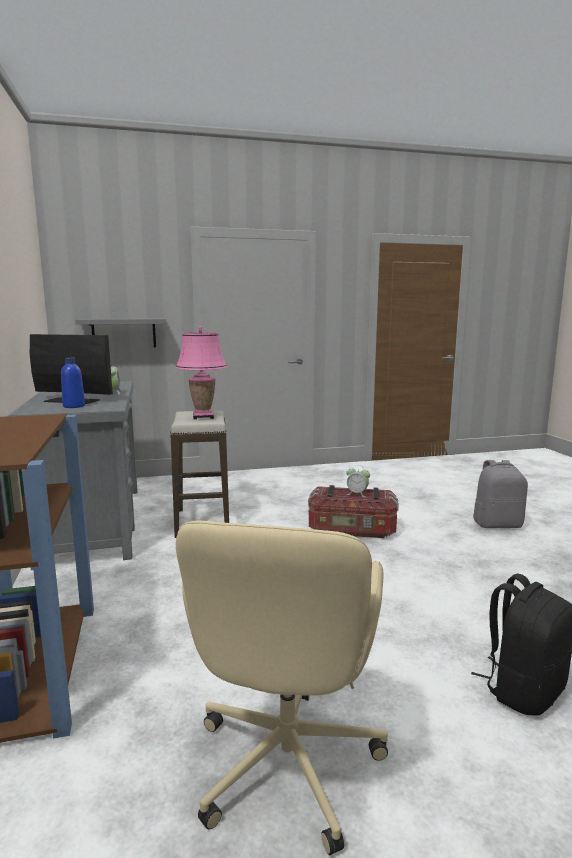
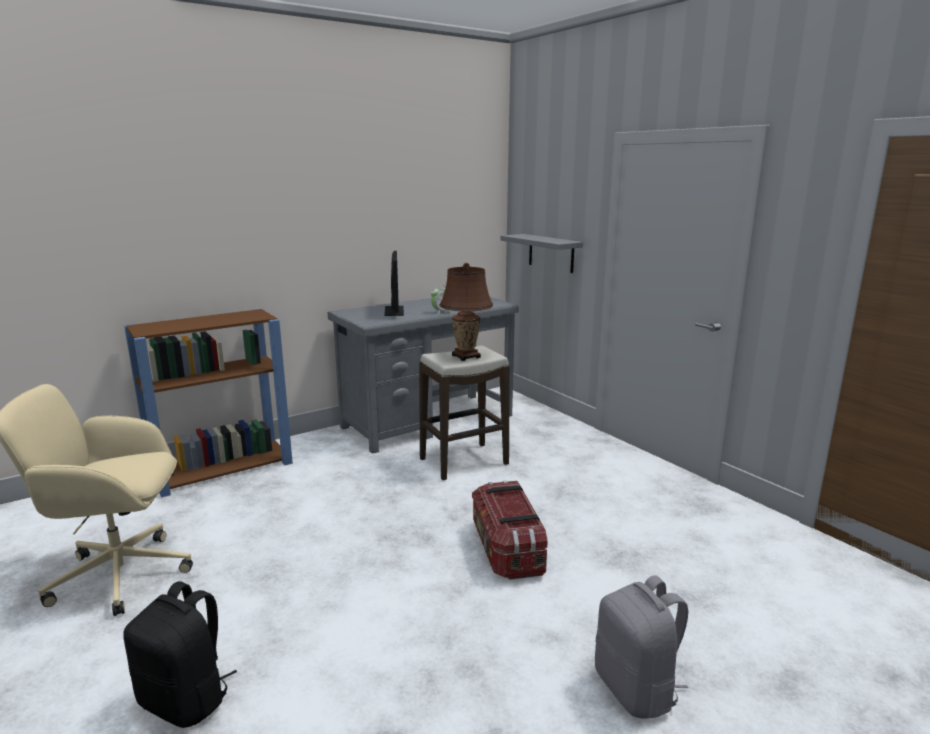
camera: 70 degrees right, 5 degrees up
(74, 406) = (371, 315): blue bottle -> none
(203, 417) = (466, 356): pink table lamp -> brown table lamp
(357, 494) = (515, 509): alarm clock -> none

